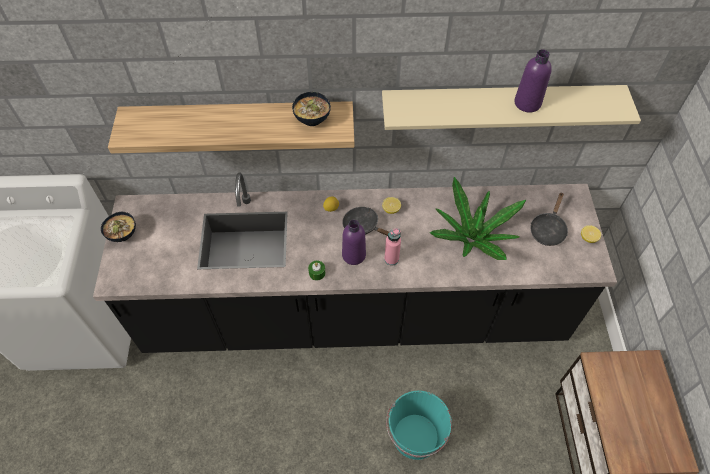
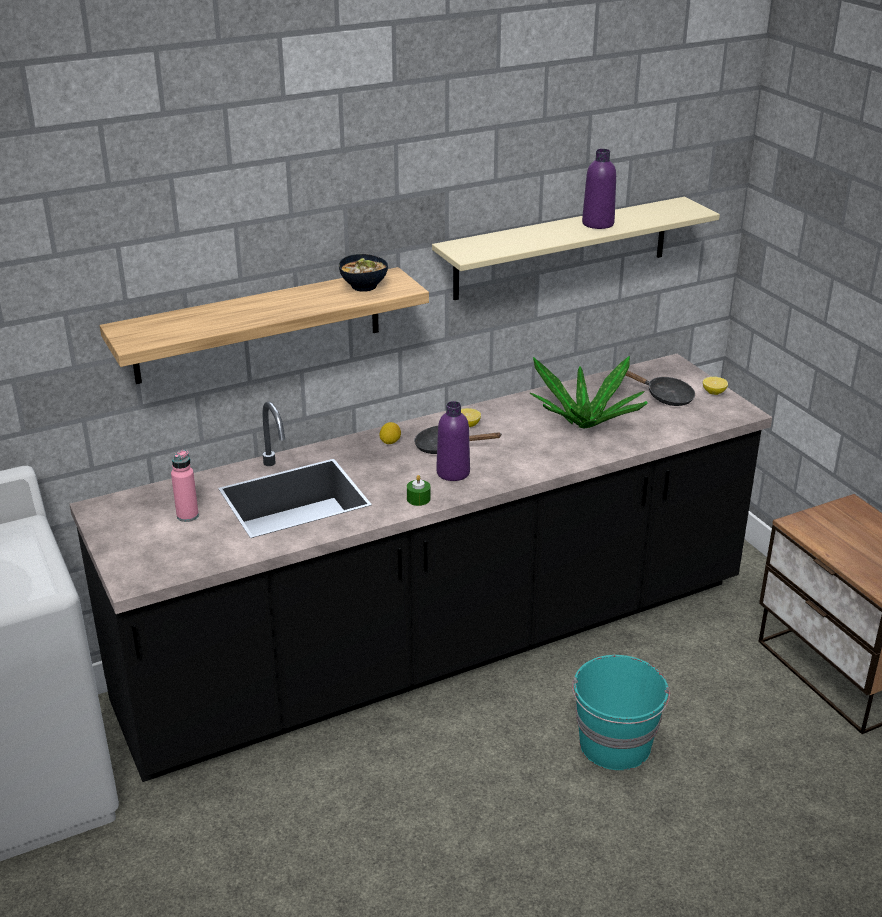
camera: 25 degrees left, 25 degrees down
(122, 234) = (111, 536): bowl -> none
(391, 259) = (503, 464): pink bottle -> pink bottle (187, 516)
(548, 229) = (664, 396): black frying pan -> black frying pan turned 60 degrees counterclockwise

